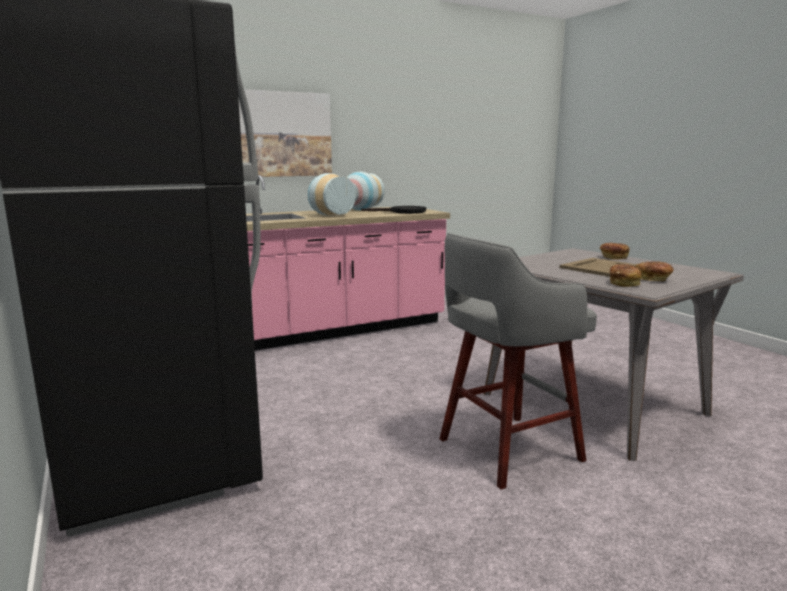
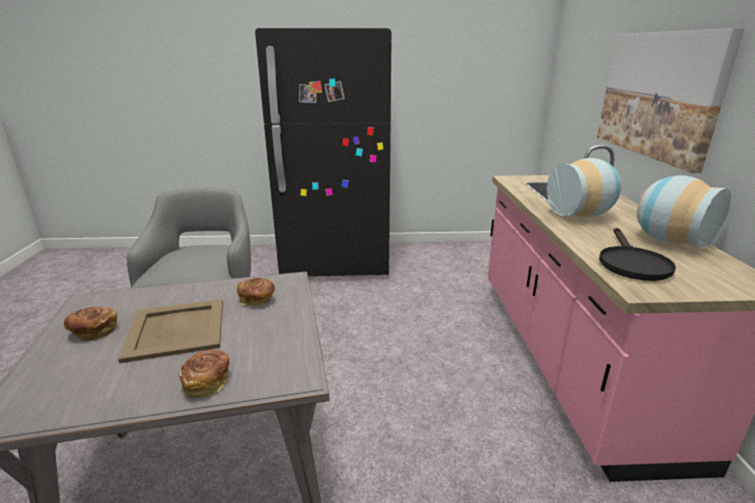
camera: 115 degrees right, 10 degrees up
(624, 283) = (119, 304): bread -> bread (257, 300)

